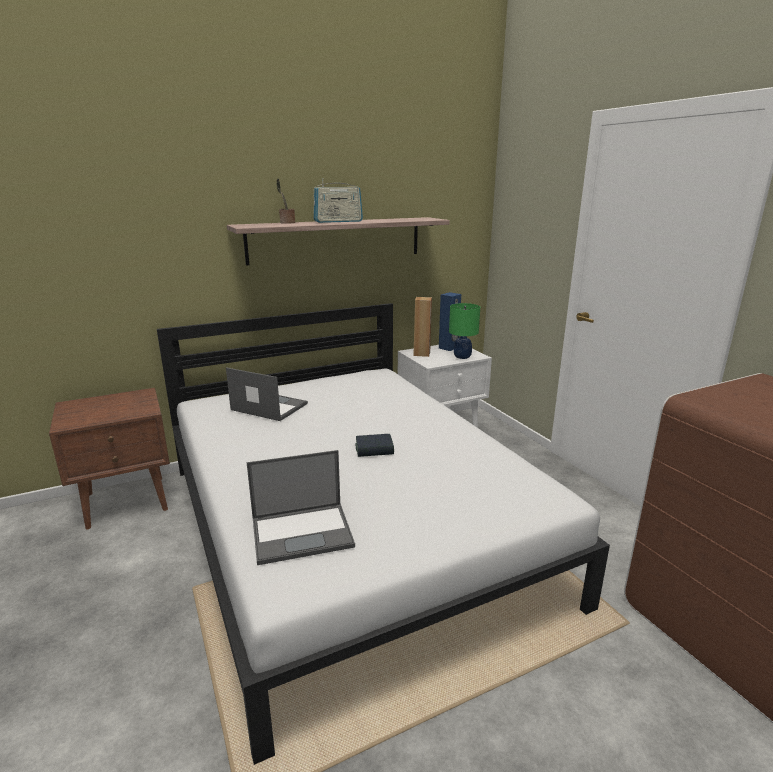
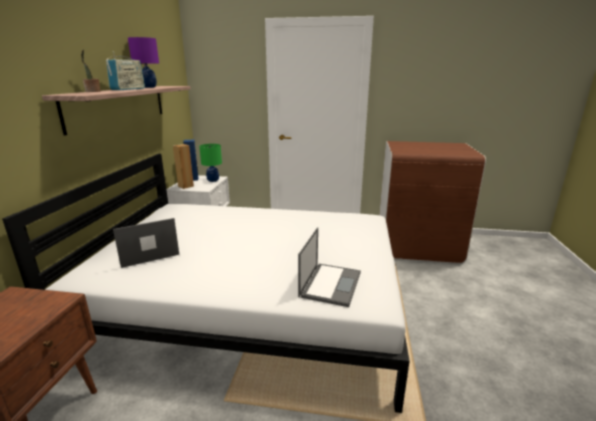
camera: 55 degrees left, 0 degrees up
(374, 449) = (269, 238): book -> none
(382, 219) = (148, 87): none -> purple table lamp

